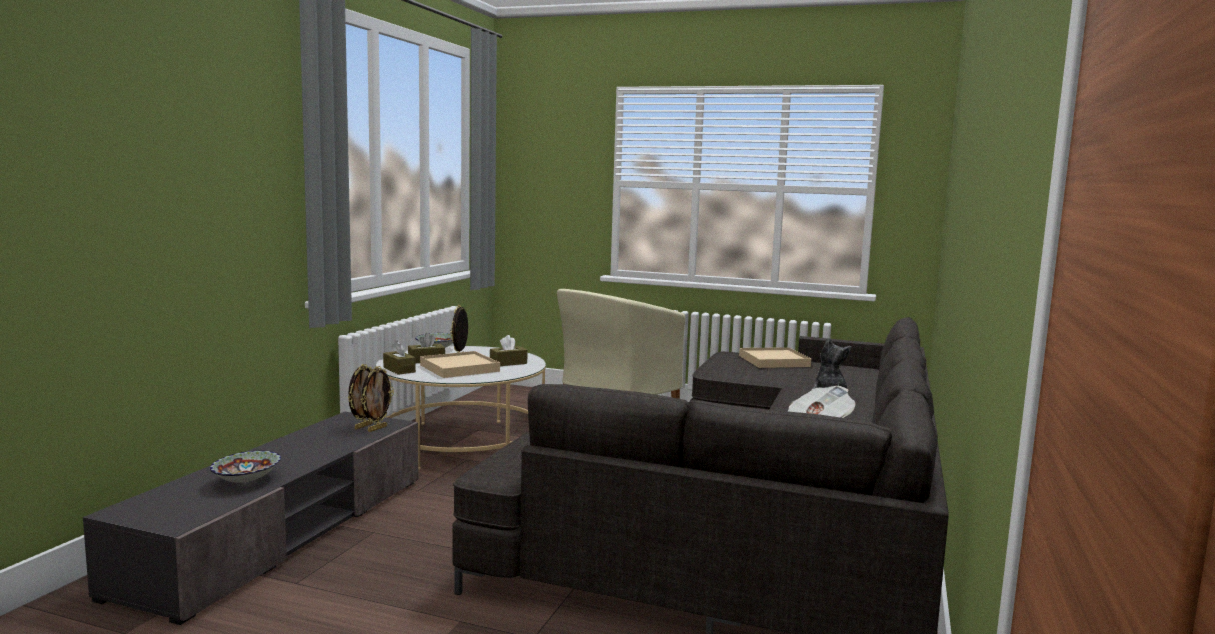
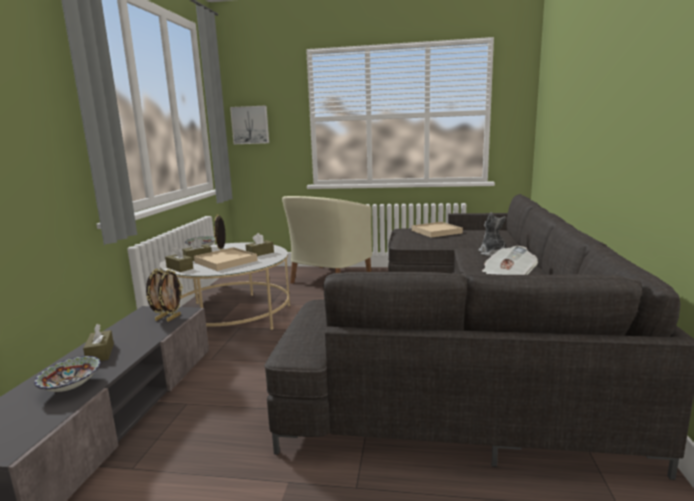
camera: 10 degrees left, 5 degrees up
(284, 454) = (100, 353): none -> brown tissue box
(531, 185) = (250, 125): none -> picture

